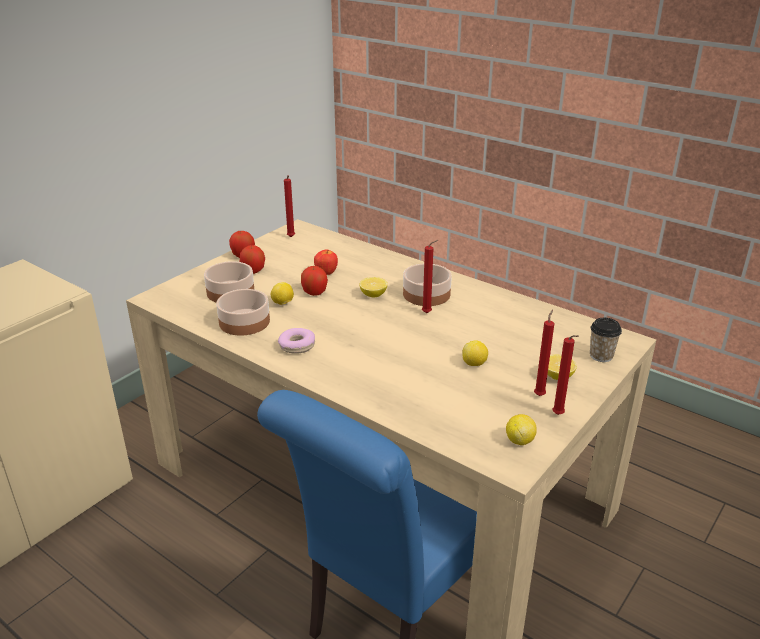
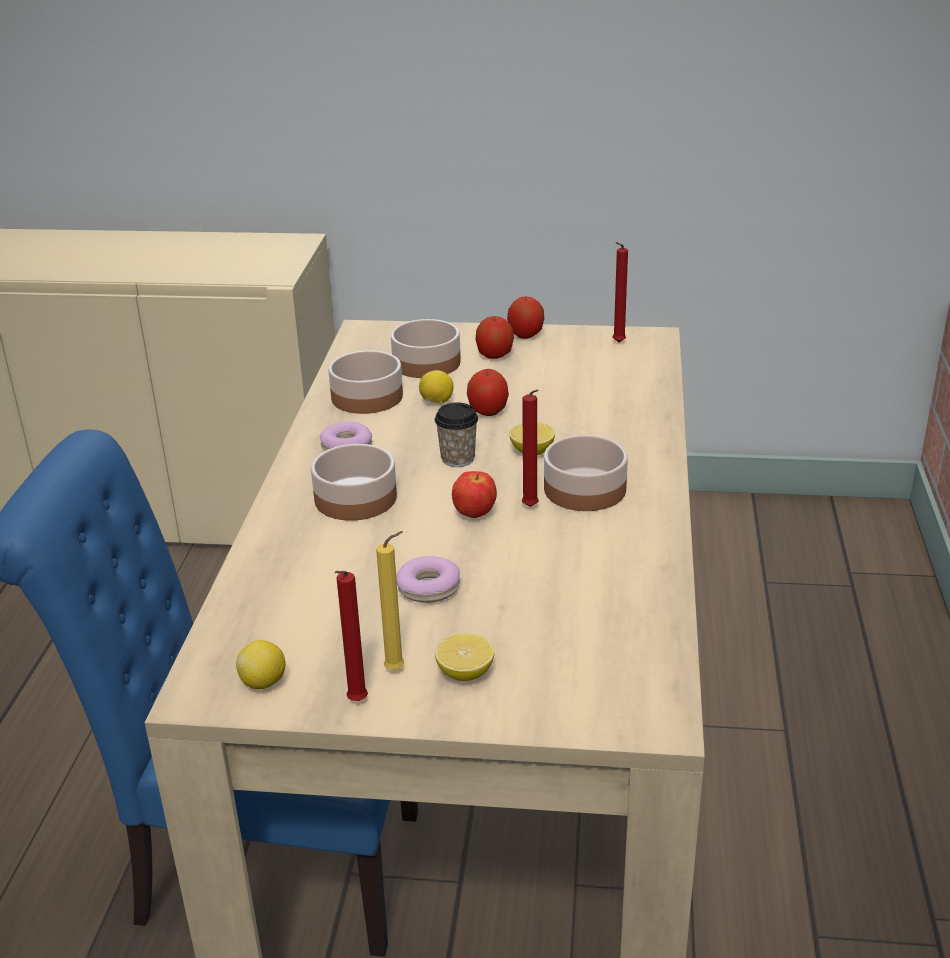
camera: 60 degrees right, 0 degrees up
(326, 273) = (549, 400): apple -> apple (475, 514)
(360, 360) = (355, 499): none -> bowl
(474, 364) = (428, 588): lemon -> donut
(540, 394) = (398, 669): red candle -> yellow candle
(601, 356) = (574, 703): cup -> cup (458, 459)

